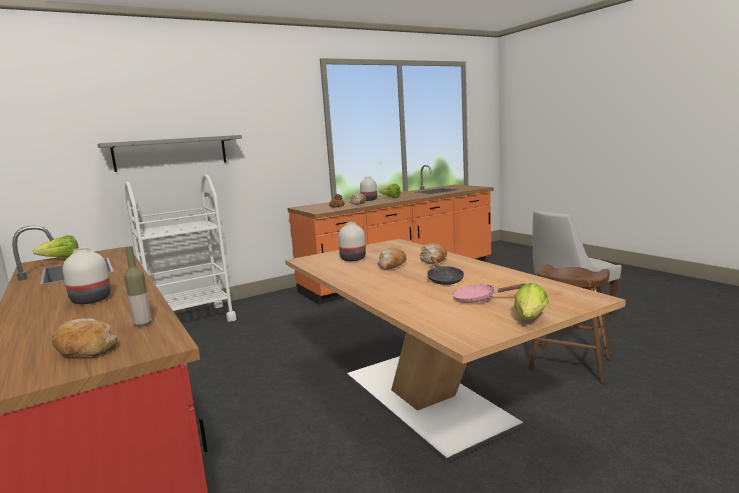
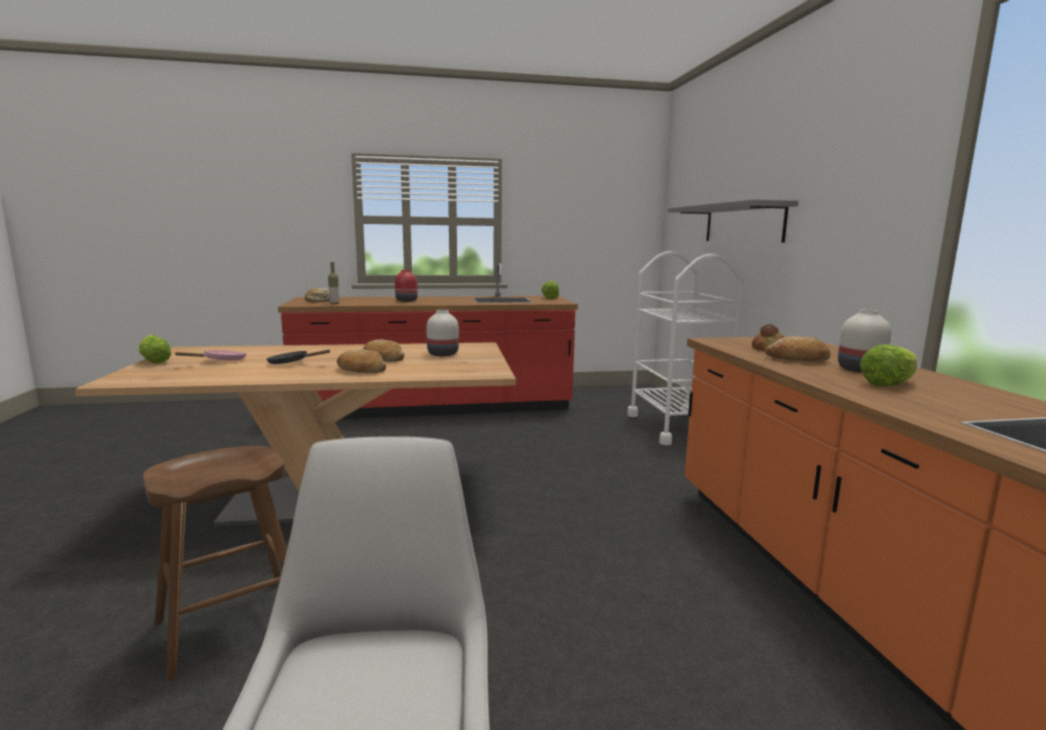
camera: 110 degrees right, 0 degrees up
(92, 299) = (407, 301): white vase -> red vase

